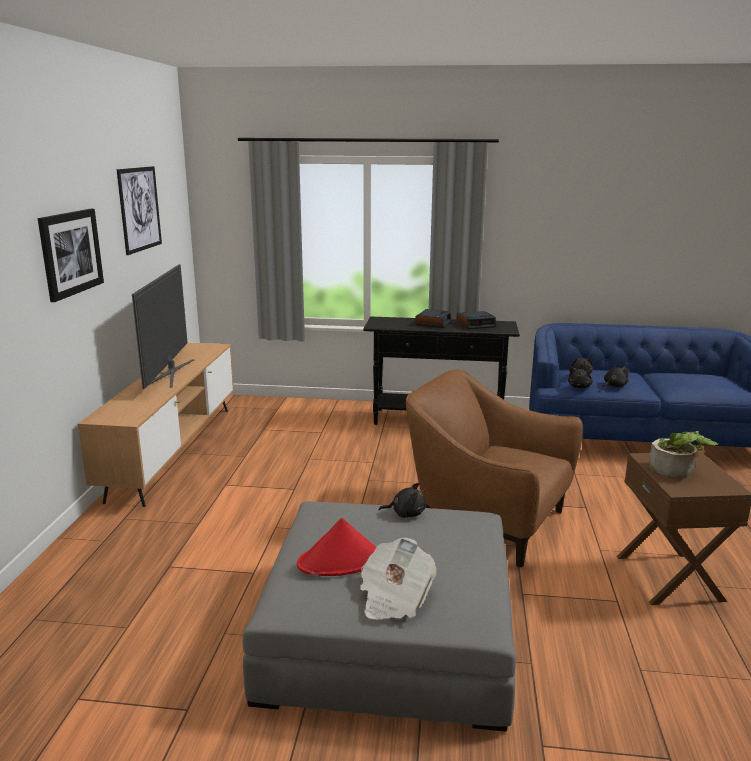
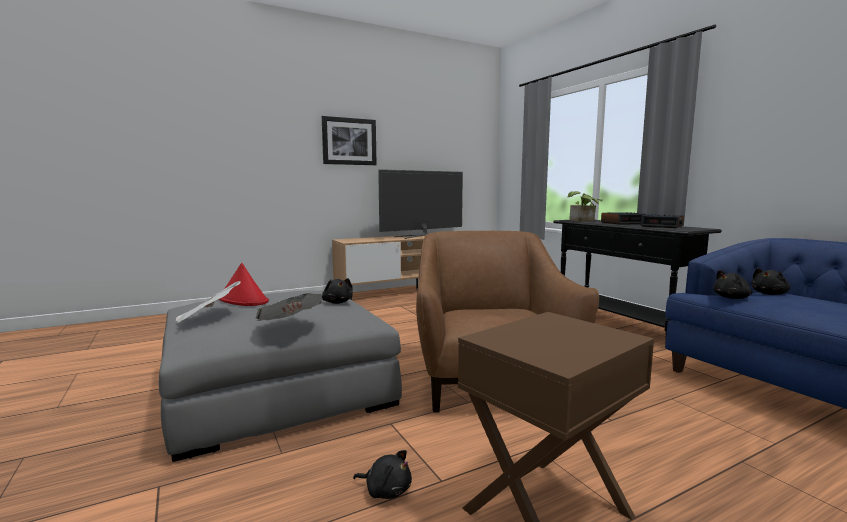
camera: 55 degrees right, 10 degrees down
(140, 209) = (431, 130): picture -> none
(482, 555) = (290, 326): none -> newspaper
(614, 386) = (790, 306): black plush toy -> black plush toy (386, 490)
(676, 471) = (545, 332): potted plant -> potted plant (582, 220)

